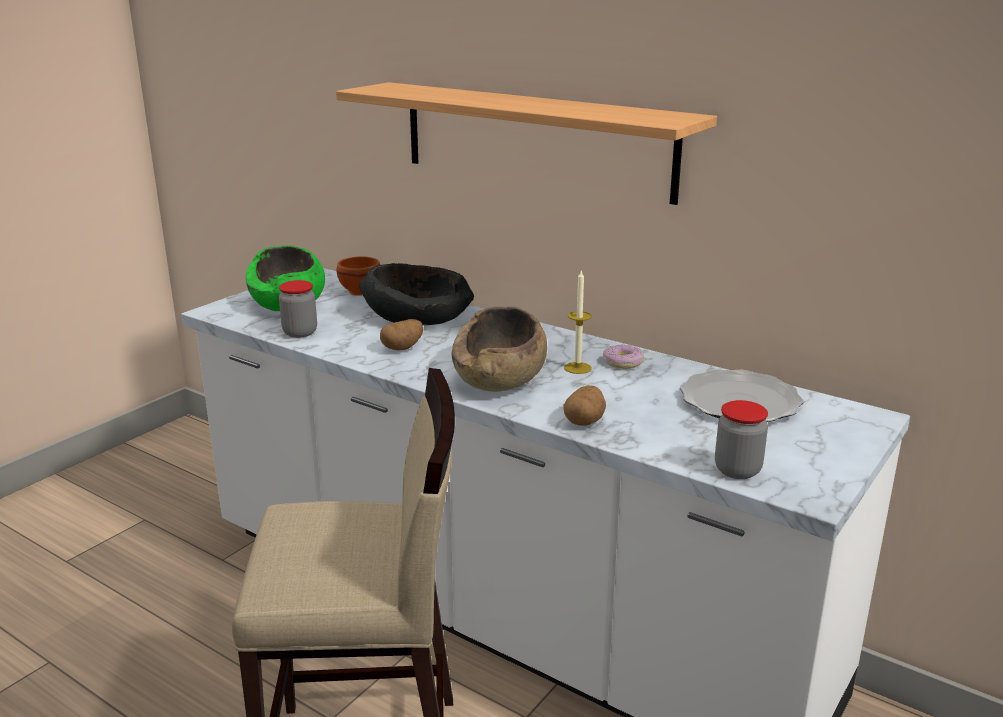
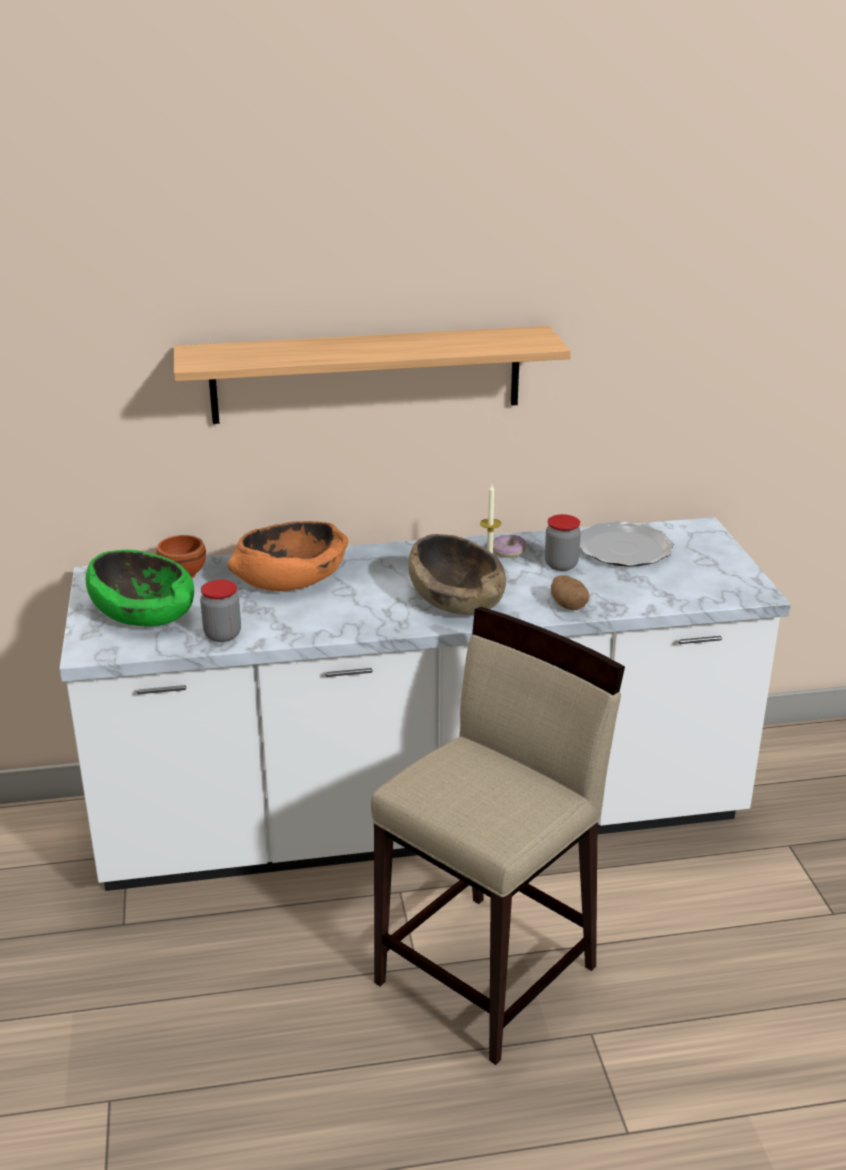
camera: 45 degrees left, 5 degrees up
(403, 347) = (336, 609): potato -> none
(417, 318) = (290, 579): black bowl -> orange bowl
(737, 470) = (700, 595): jar -> jar (561, 565)

